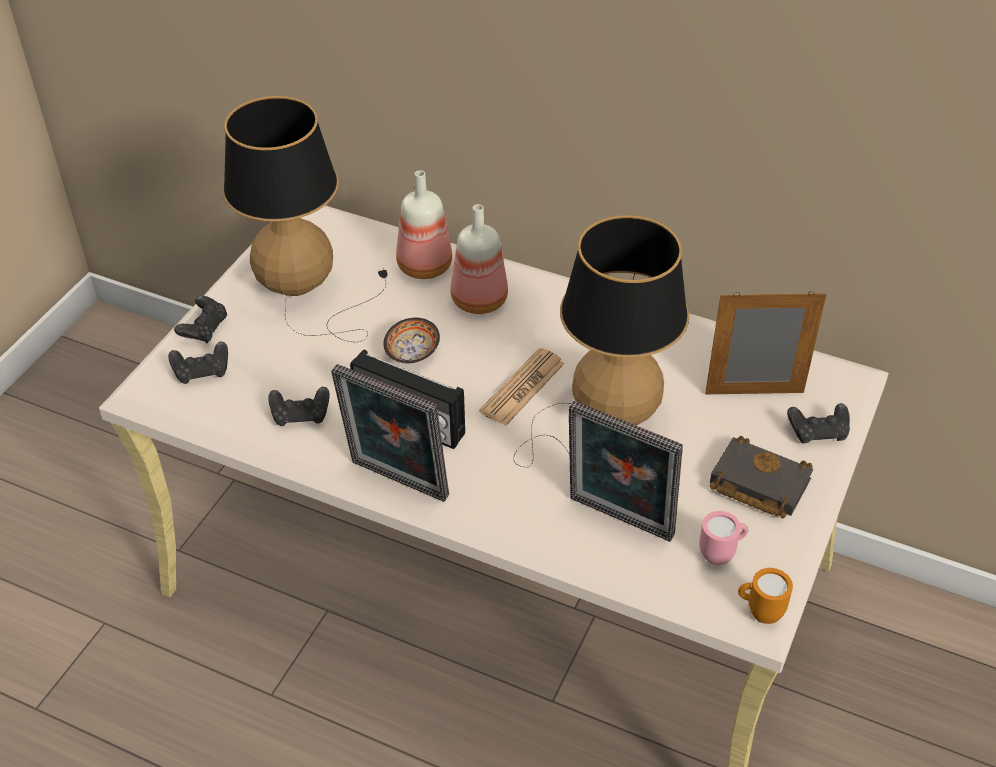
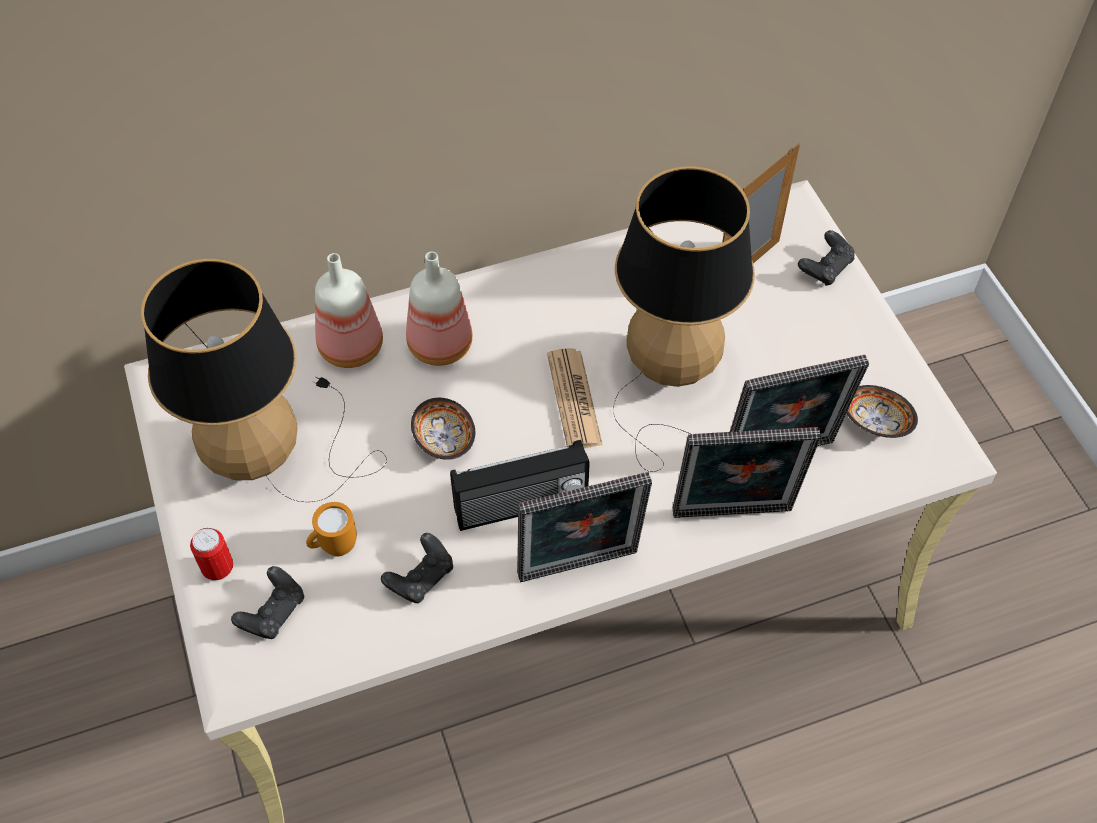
camera: 45 degrees left, 10 degrees up
(204, 329) = (218, 569): black game controller -> can
(535, 531) = (733, 516): none -> picture frame
(721, 554) = (876, 422): pink mug -> bowl
(756, 484) = (833, 345): black book -> none
(759, 612) = (949, 447): orange mug -> orange mug (334, 547)

